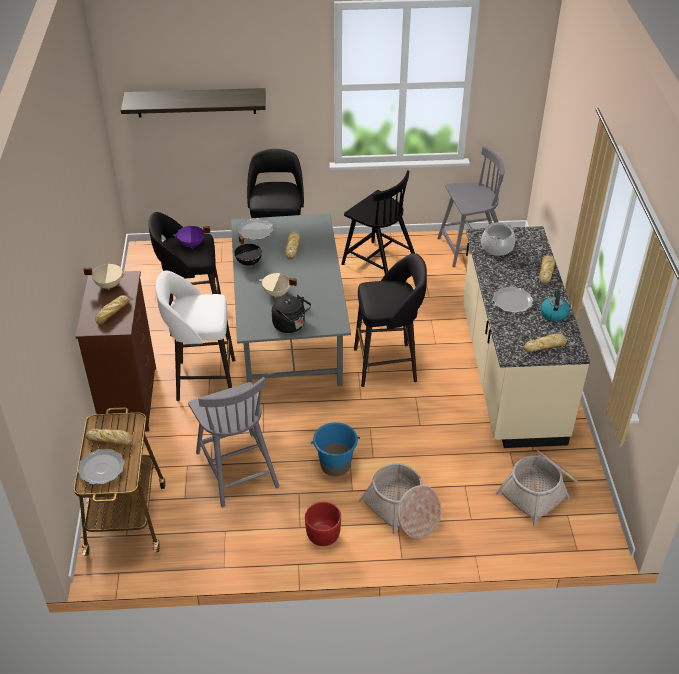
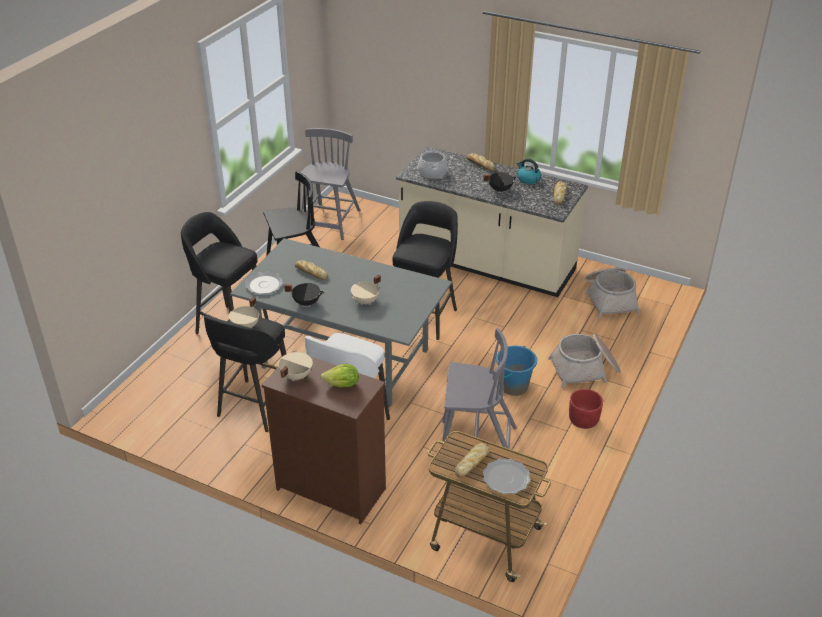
camera: 60 degrees left, 5 degrees down
(112, 313) = (342, 385): bread -> lettuce
(192, 245) = (246, 326): purple cooking pot -> beige cooking pot
(196, 102) = (118, 209): shelf -> none
(291, 325) = (415, 307): black kettle -> none
(512, 301) = (500, 189): plate -> black cooking pot

